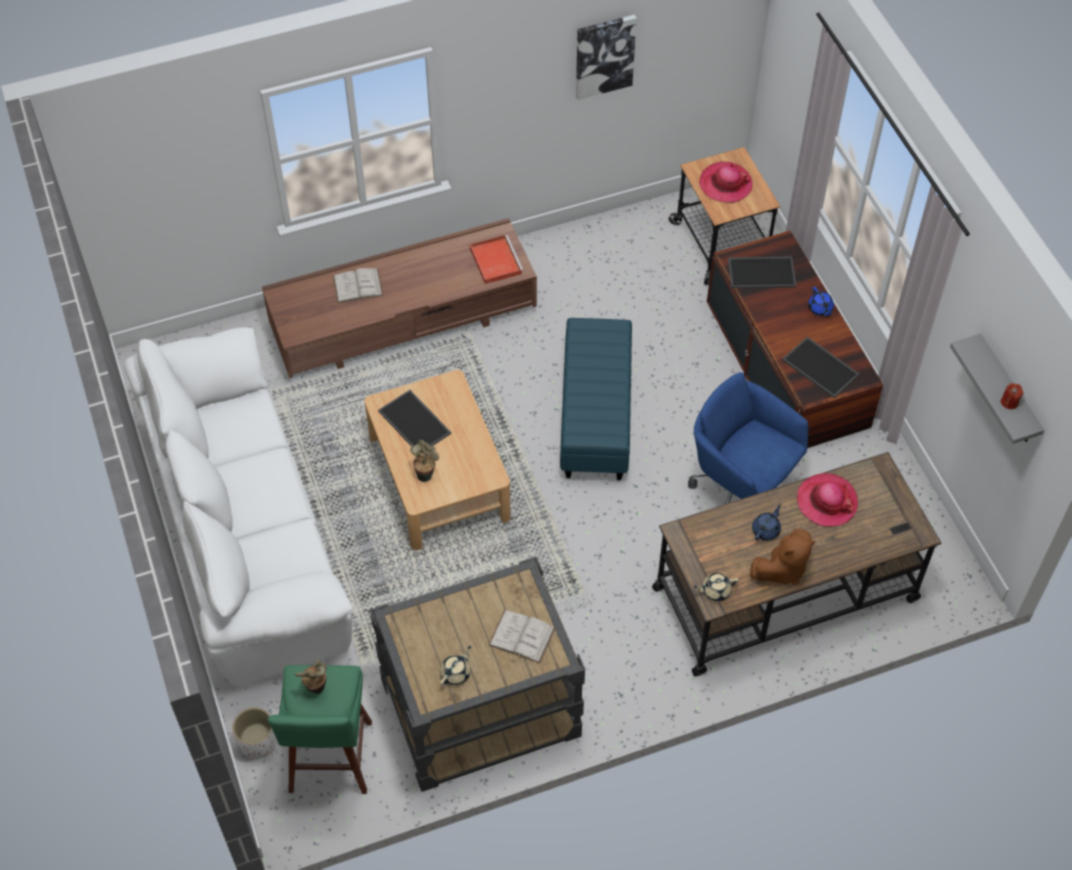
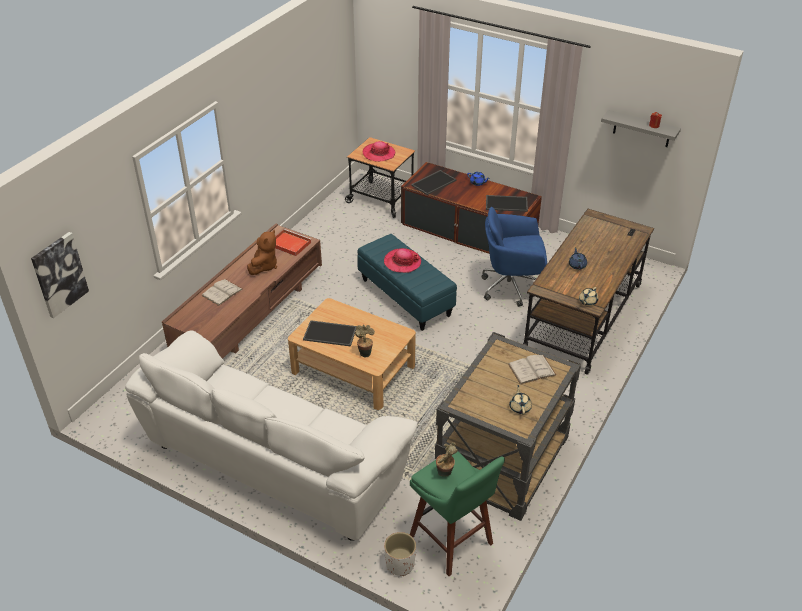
camera: 40 degrees left, 15 degrees down
(604, 56) = (294, 92): picture -> picture (59, 274)
(782, 569) = (604, 276): brown plush toy -> brown plush toy (264, 266)
(826, 501) = (588, 240): hat -> hat (402, 262)

